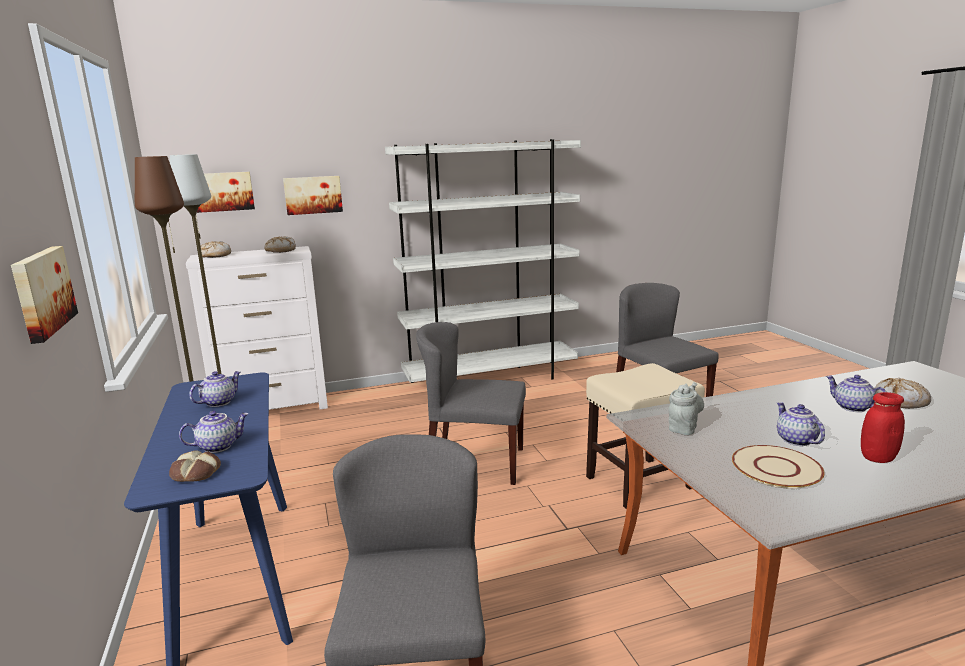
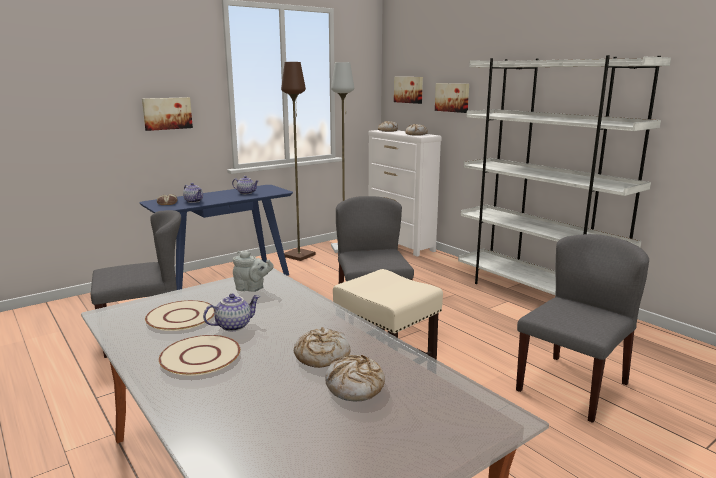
camera: 70 degrees right, 0 degrees up
(852, 407) = (321, 356): teapot -> bread
(877, 458) = (200, 356): red jar -> beige plate

